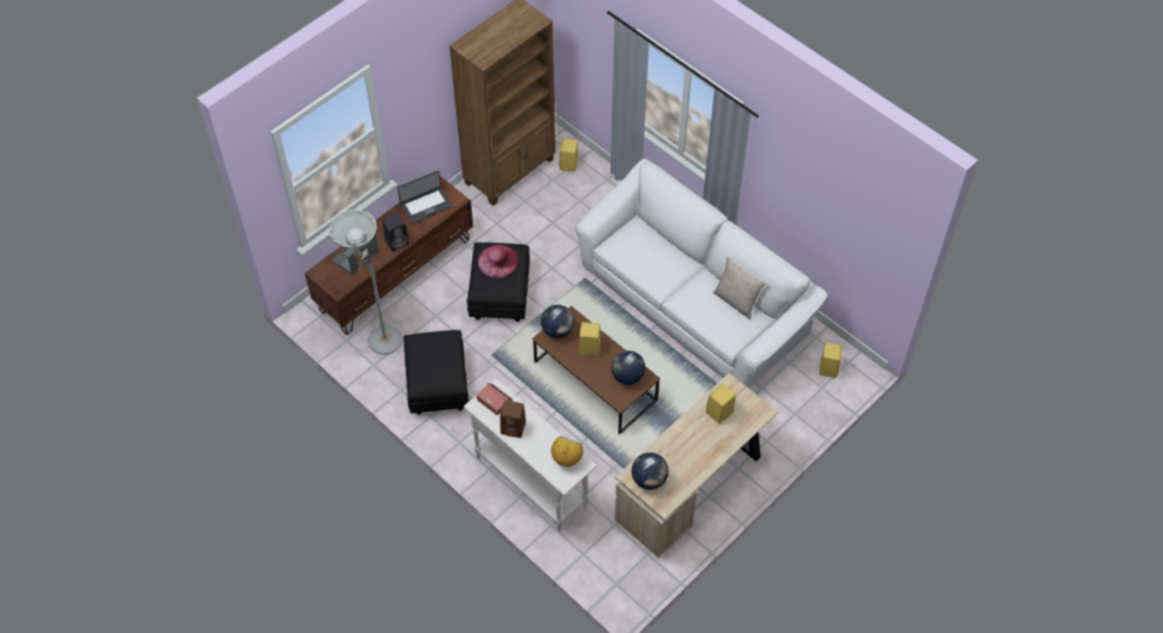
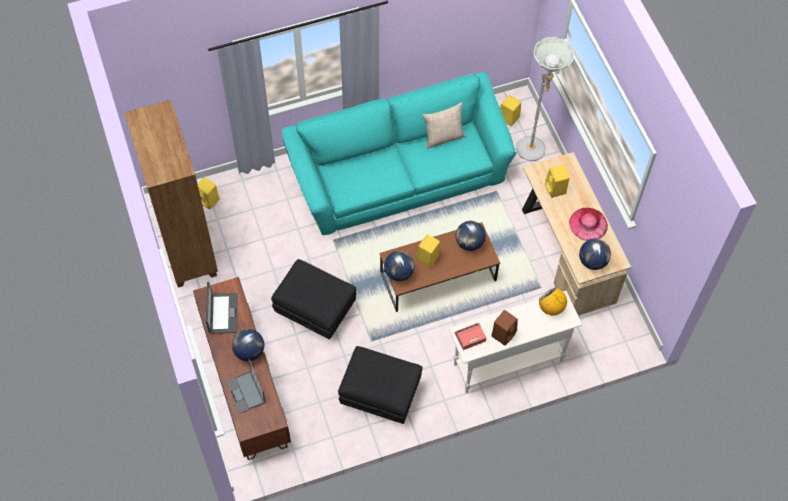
camera: 65 degrees left, 5 degrees up
(379, 345) = (313, 424): grey floor lamp -> grey floor lamp (533, 154)
(397, 241) = (249, 351): black speaker -> globe
(498, 261) = (307, 285): pink hat -> pink hat (588, 224)
(693, 300) = (399, 175): white sofa -> turquoise sofa

